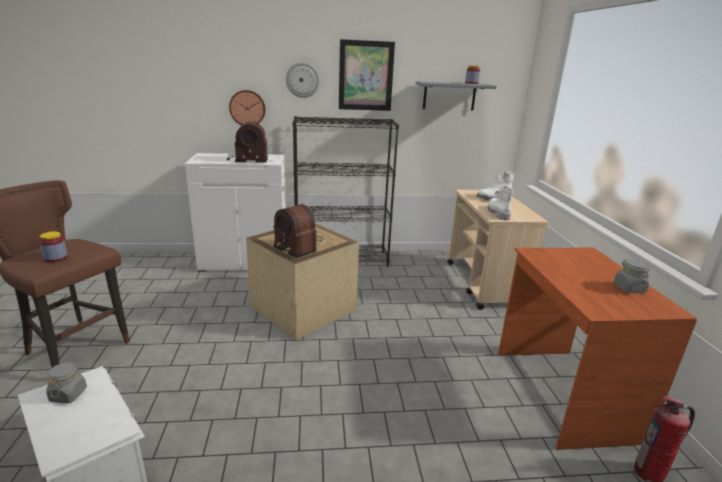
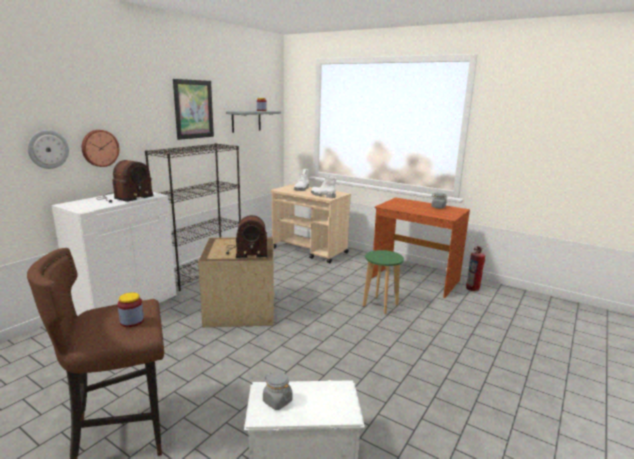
camera: 50 degrees left, 5 degrees down
(302, 80) = (147, 116): wall clock -> wall clock (48, 149)
(438, 393) = (380, 305): none -> green stool

